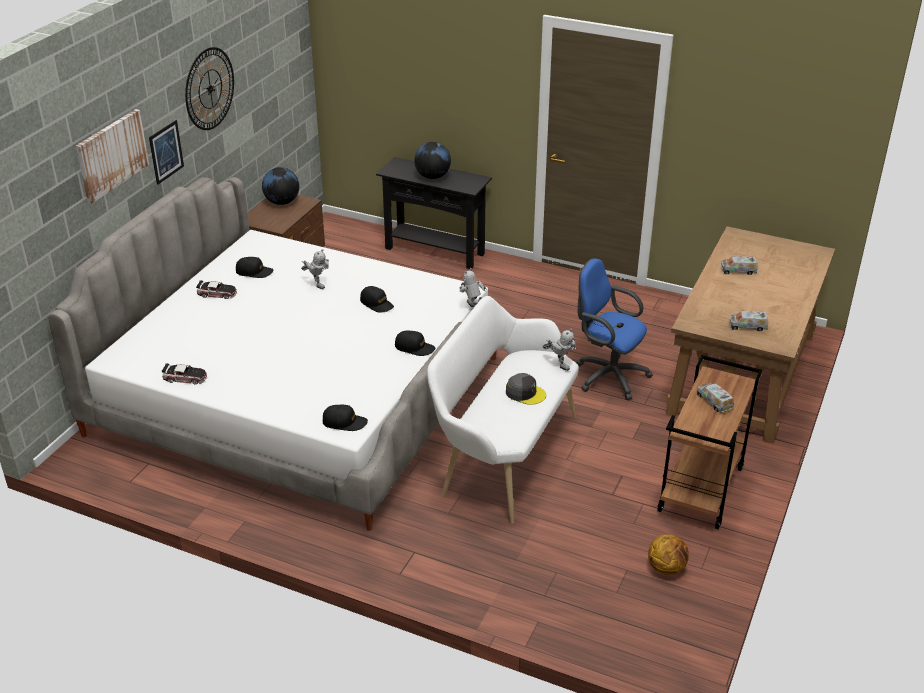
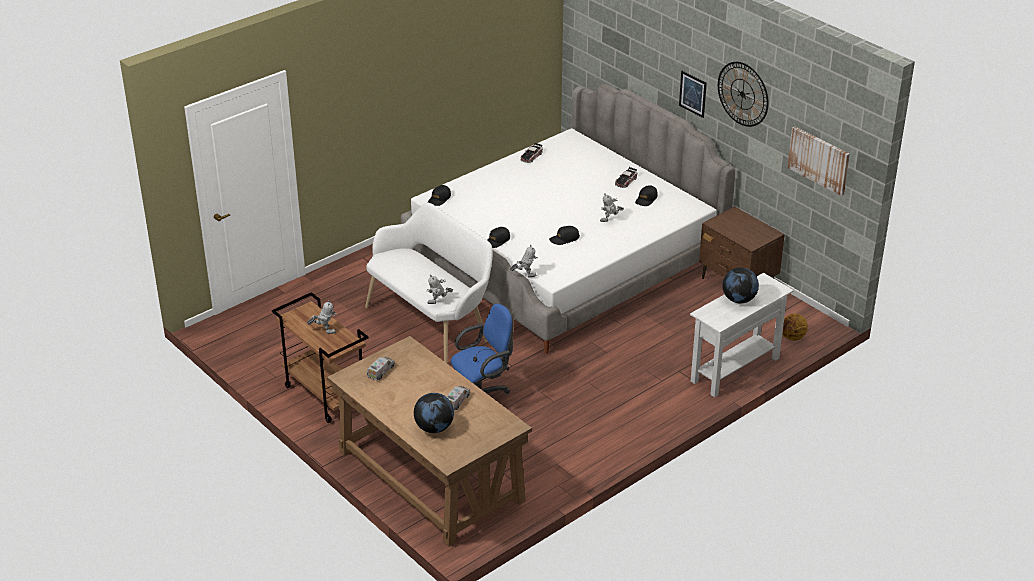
camera: 115 degrees right, 0 degrees up
(111, 155) = (652, 51): picture -> picture (819, 160)
(282, 202) = (757, 232): globe -> globe (434, 428)
(434, 251) = (735, 369): black console table -> white console table
(525, 393) = (419, 279): grey cap -> none
(667, 568) = (276, 353): basketball -> basketball (792, 337)
(714, 402) = (324, 331): toy truck -> toy robot

